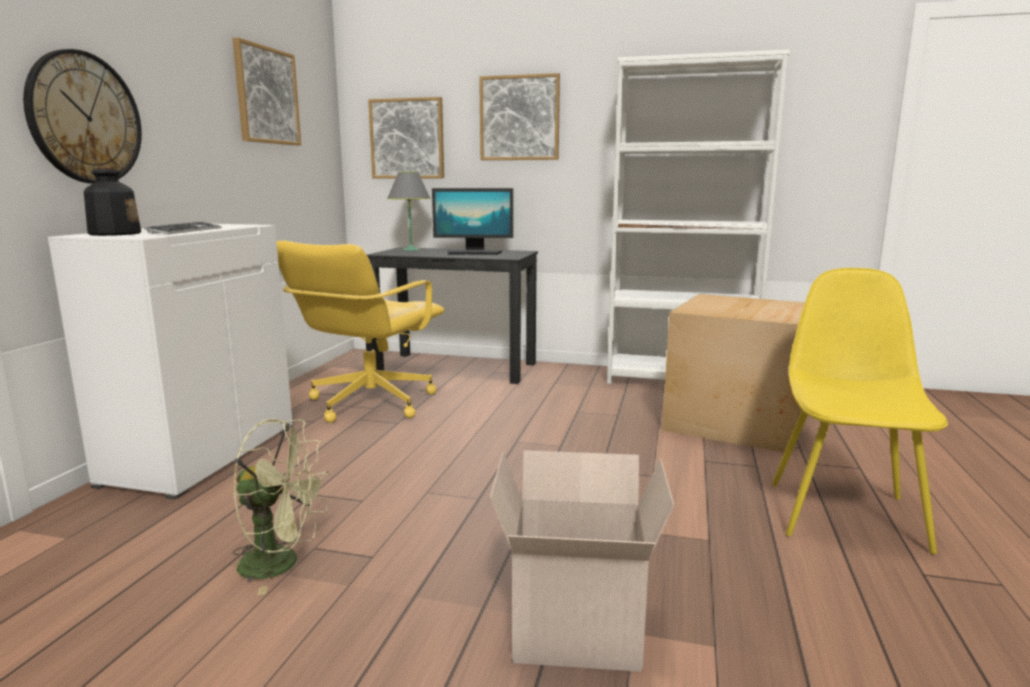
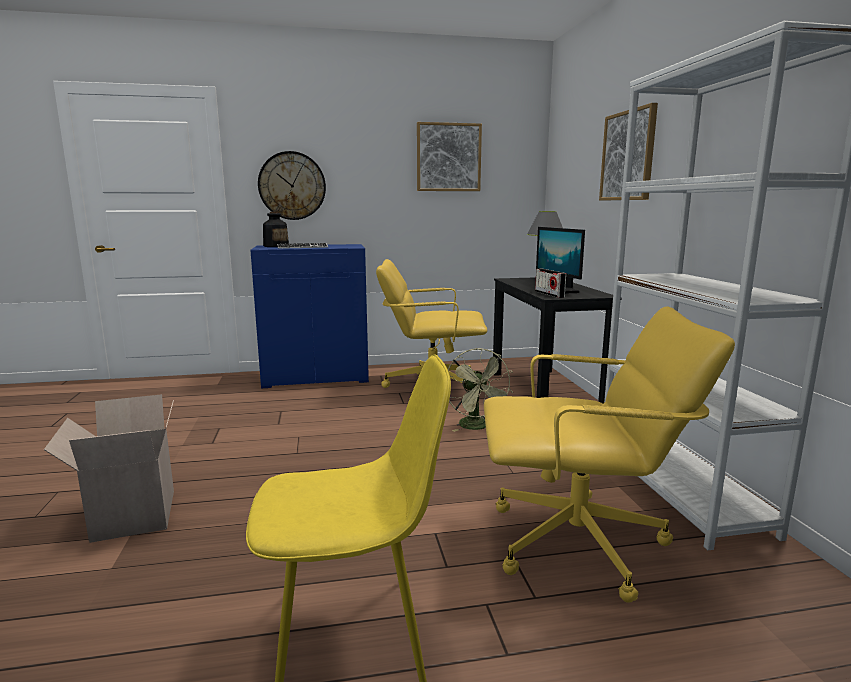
camera: 65 degrees right, 0 degrees up
(201, 454) = (316, 377): white cabinet -> blue cabinet
(282, 563) = (201, 426): green fan -> green fan (477, 427)
(407, 139) = (570, 181): picture -> none
(496, 256) = (549, 294): none -> radio
(738, 421) = (579, 544): cardboard box -> yellow office chair

